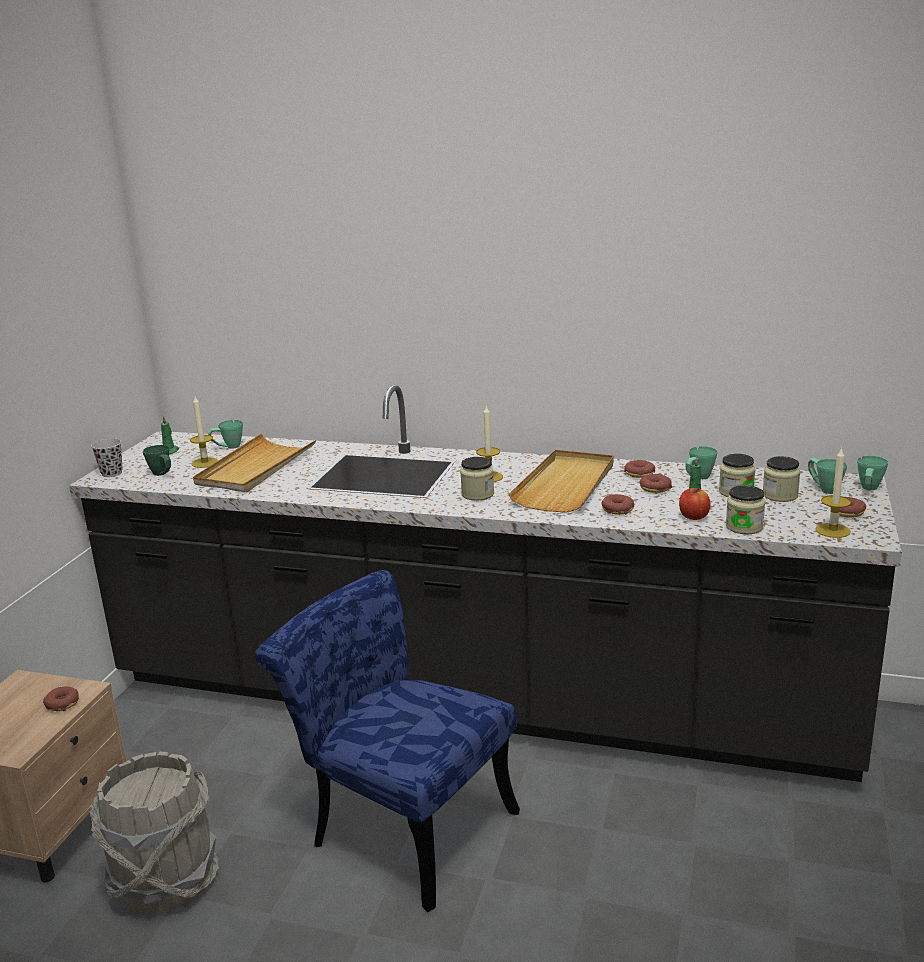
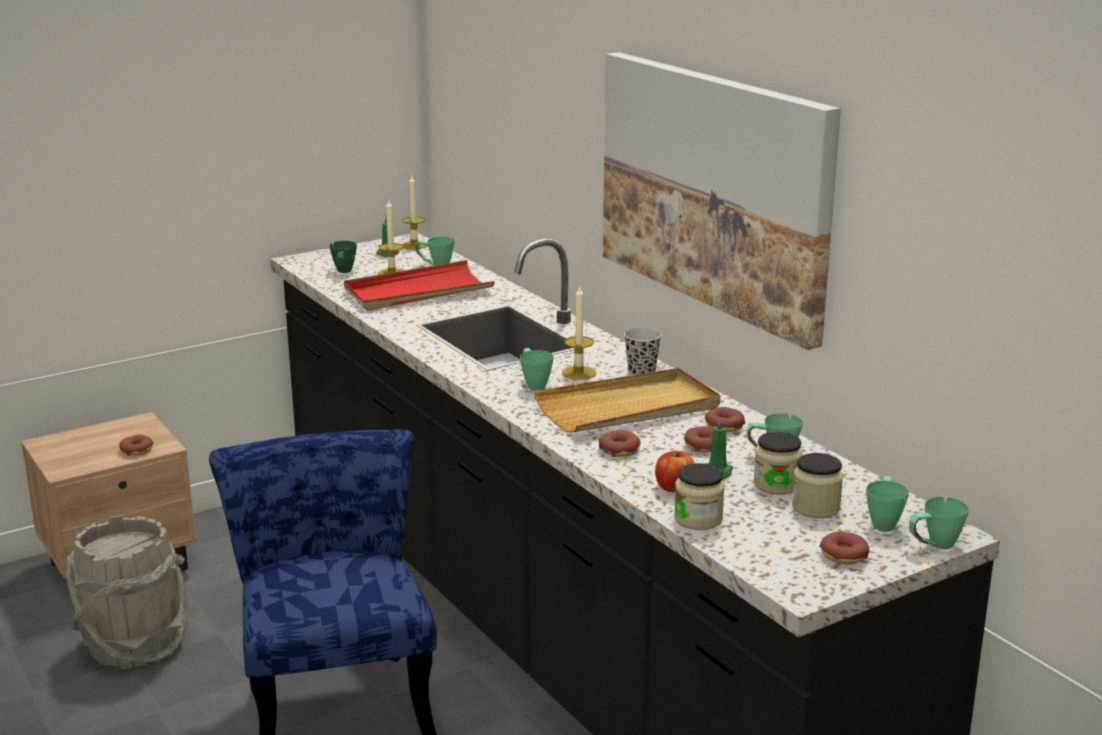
camera: 40 degrees right, 0 degrees up
(111, 473) = (314, 258): black cup -> black cup (641, 372)
(255, 468) = (417, 292): beige tray -> red tray
(477, 494) = (533, 384): jar -> green mug
(565, 305) = (714, 190): none -> picture
(832, 530) = (780, 564): candle -> candle (414, 245)

